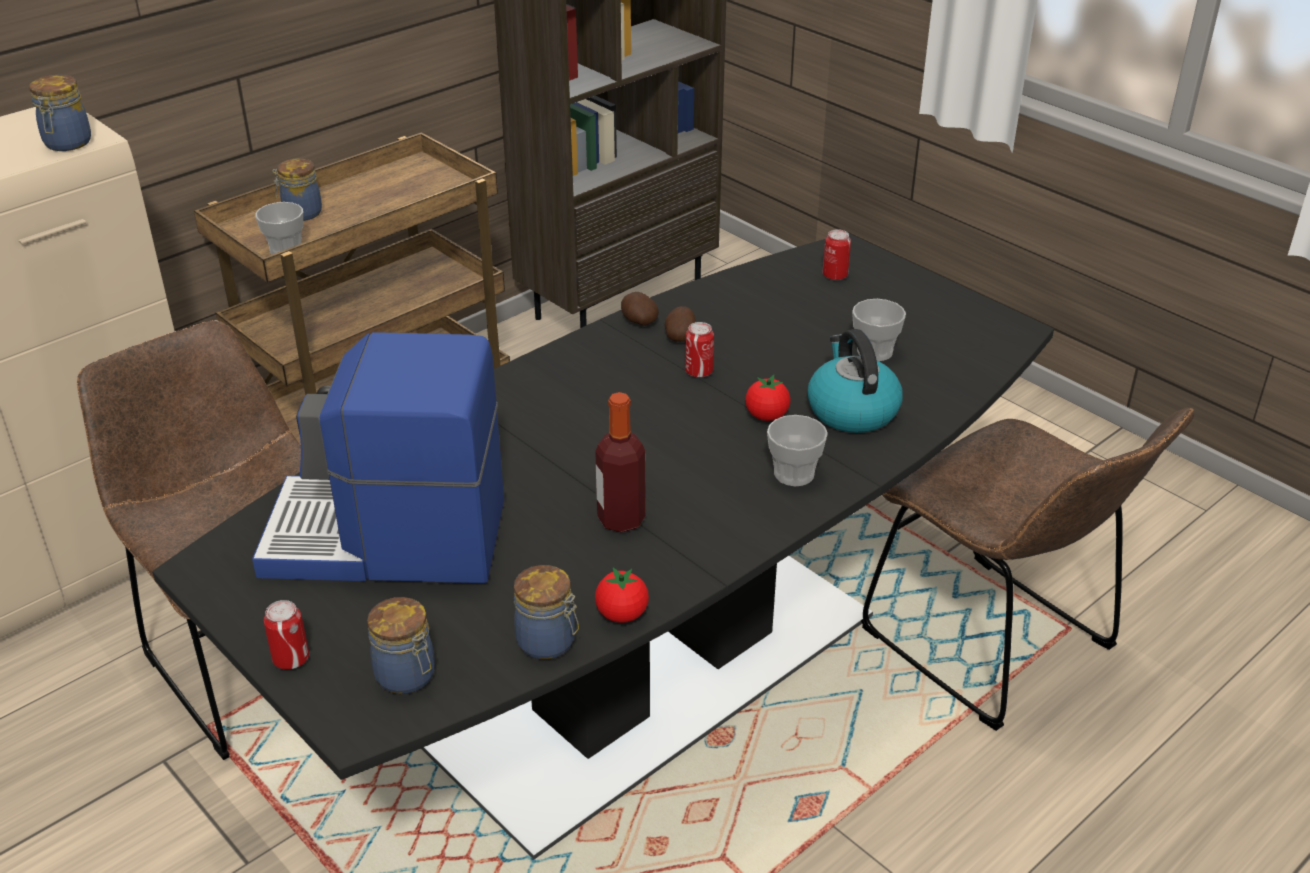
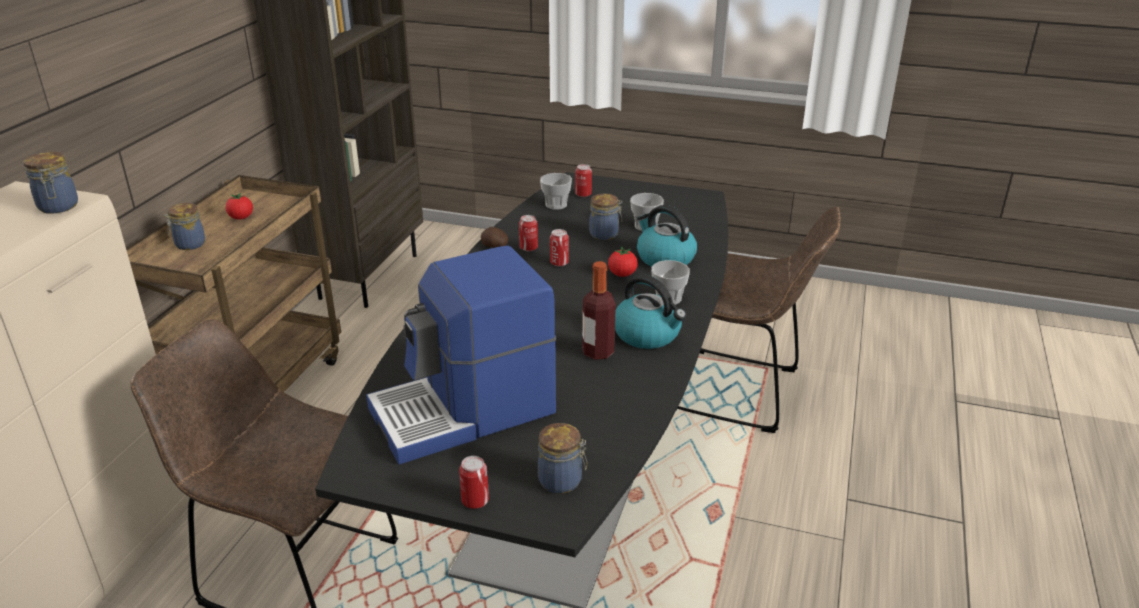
camera: 30 degrees left, 5 degrees down
(285, 249) = (201, 268): cup -> cup (556, 205)
(548, 643) = (626, 430): jar -> jar (605, 234)
(622, 614) = (652, 400): tomato -> tomato (241, 218)
(680, 336) = (528, 248): potato -> can
(712, 518) = (648, 334): none -> kettle

